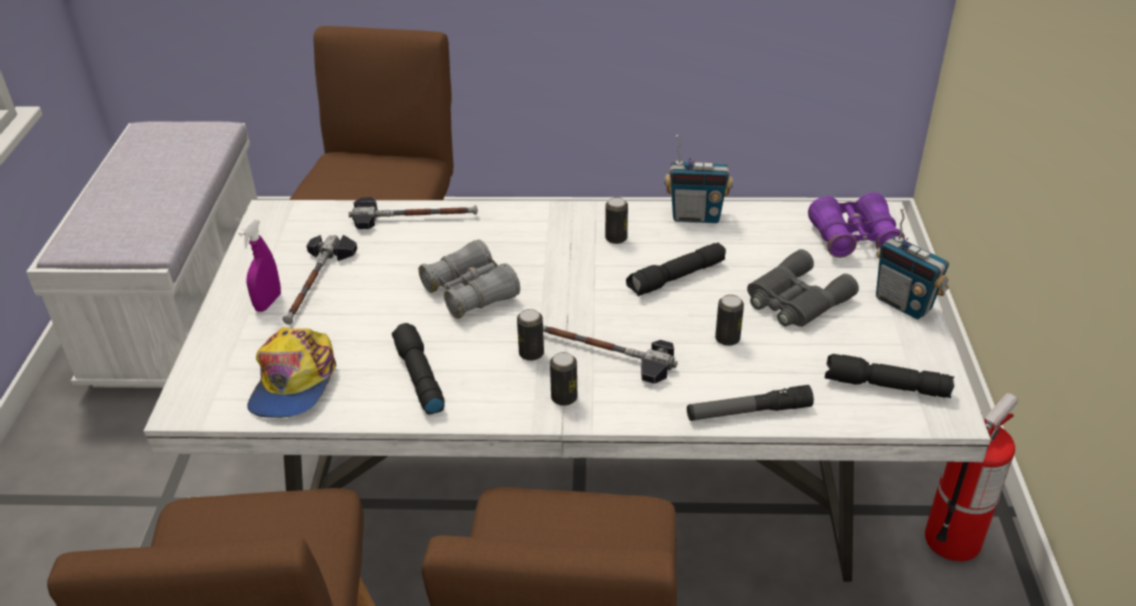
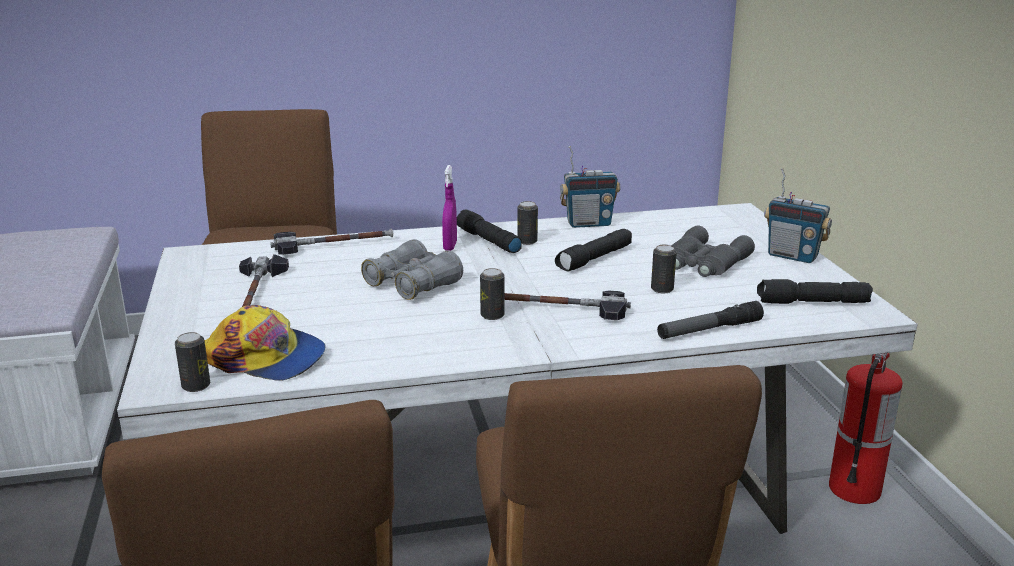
camera: 15 degrees left, 15 degrees down
(268, 302) = (214, 309): purple spray bottle -> purple spray bottle (450, 246)
(293, 382) = (266, 358): cap -> cap turned 60 degrees counterclockwise
(418, 376) = (392, 341): black flashlight -> black flashlight (487, 241)
(564, 398) = (539, 339): can -> can (196, 386)
(853, 238) = (727, 225): purple binoculars -> none

